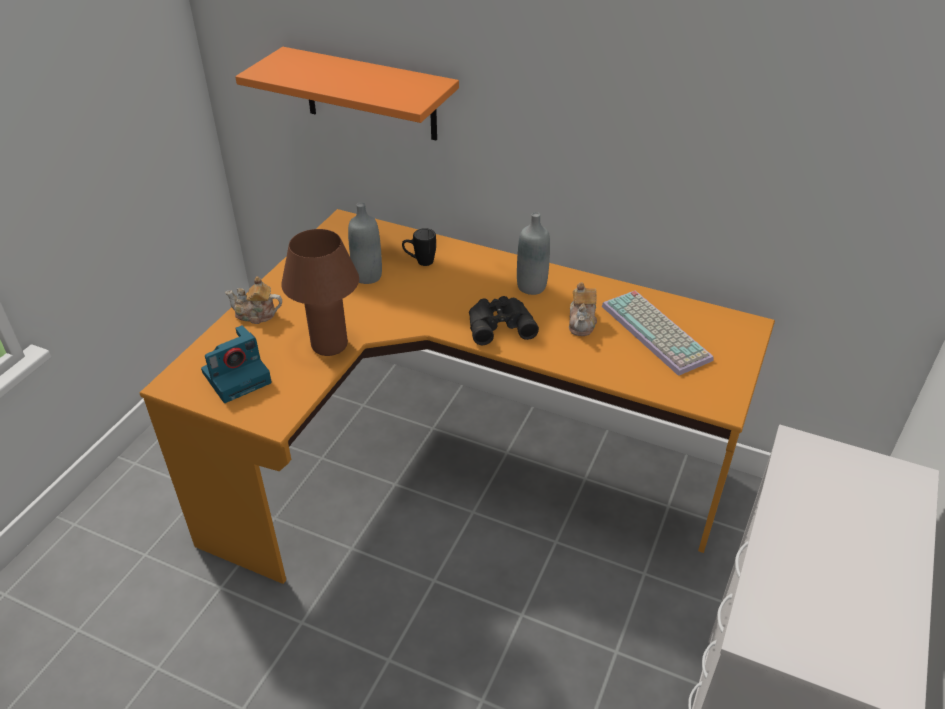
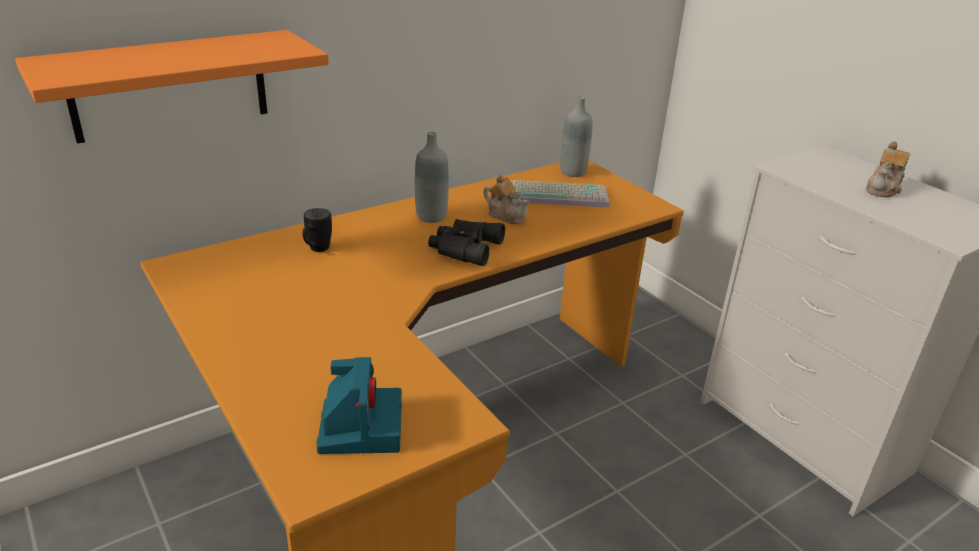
camera: 60 degrees left, 10 degrees down
(256, 315) = (259, 377): teapot -> teapot (883, 189)
(329, 345) = (382, 345): brown table lamp -> none
(367, 276) = (295, 284): grey bottle -> grey bottle (573, 172)

